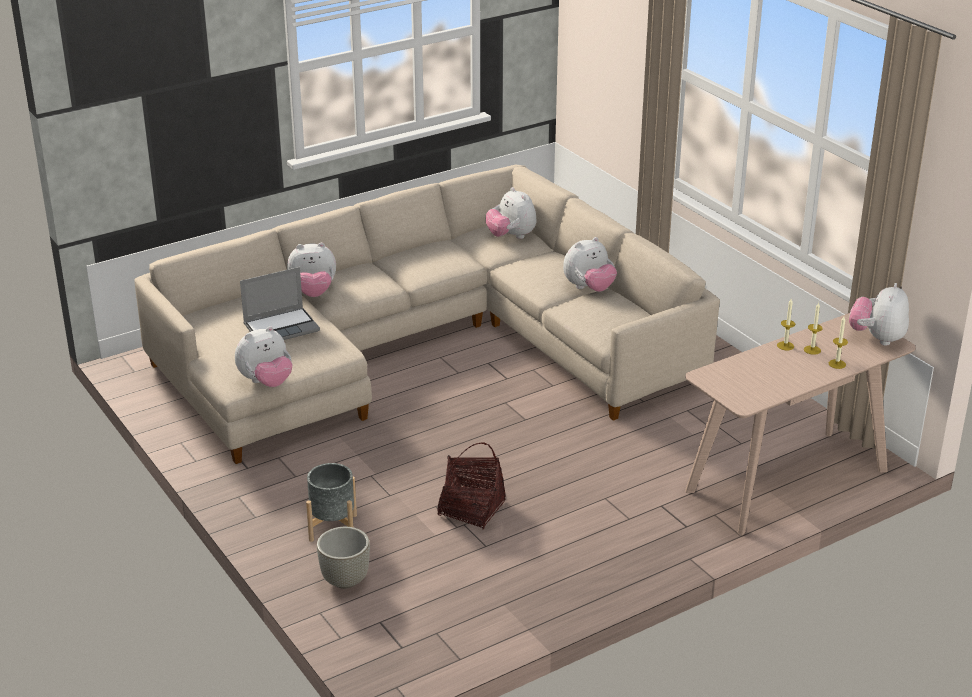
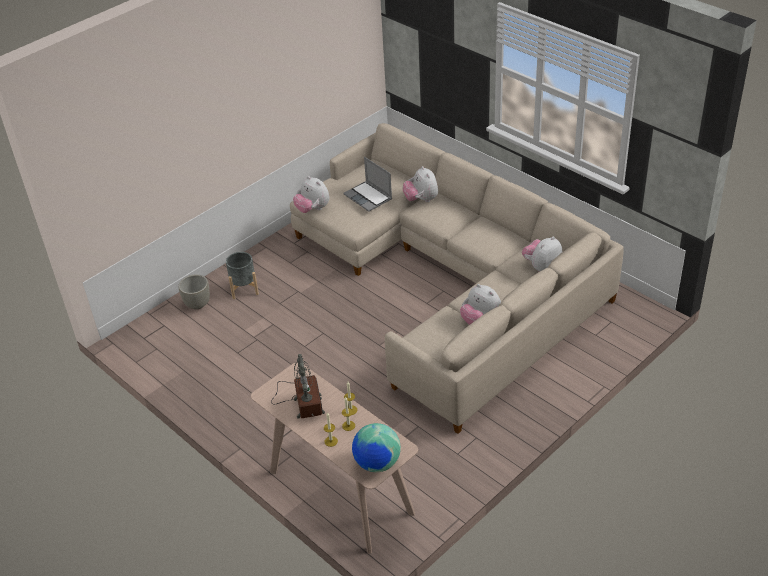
camera: 80 degrees right, 10 degrees up
(471, 509) = (273, 339): basket -> none
(764, 376) = (304, 402): none -> table lamp
(877, 338) = (377, 463): plush toy -> globe

